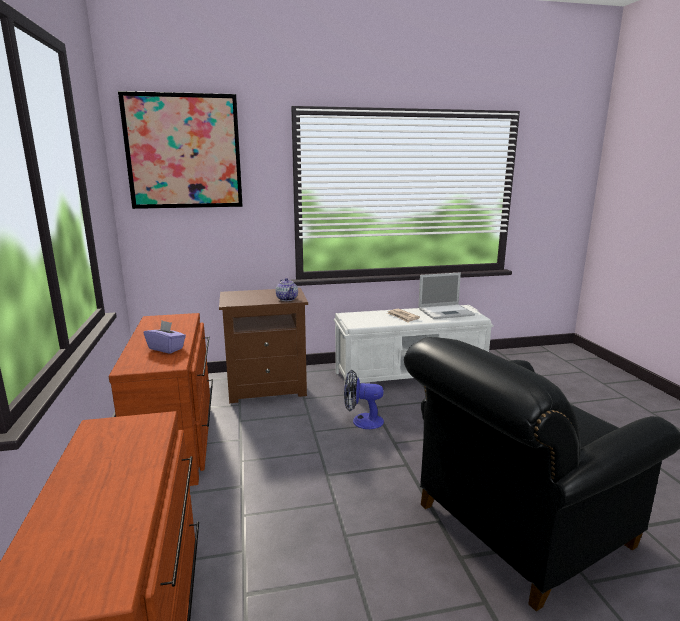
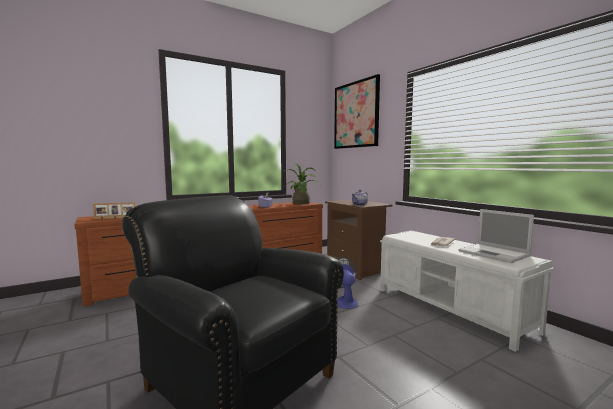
camera: 70 degrees right, 10 degrees down
(112, 530) = (115, 218): none -> picture frame
(173, 322) = (301, 203): none -> potted plant

